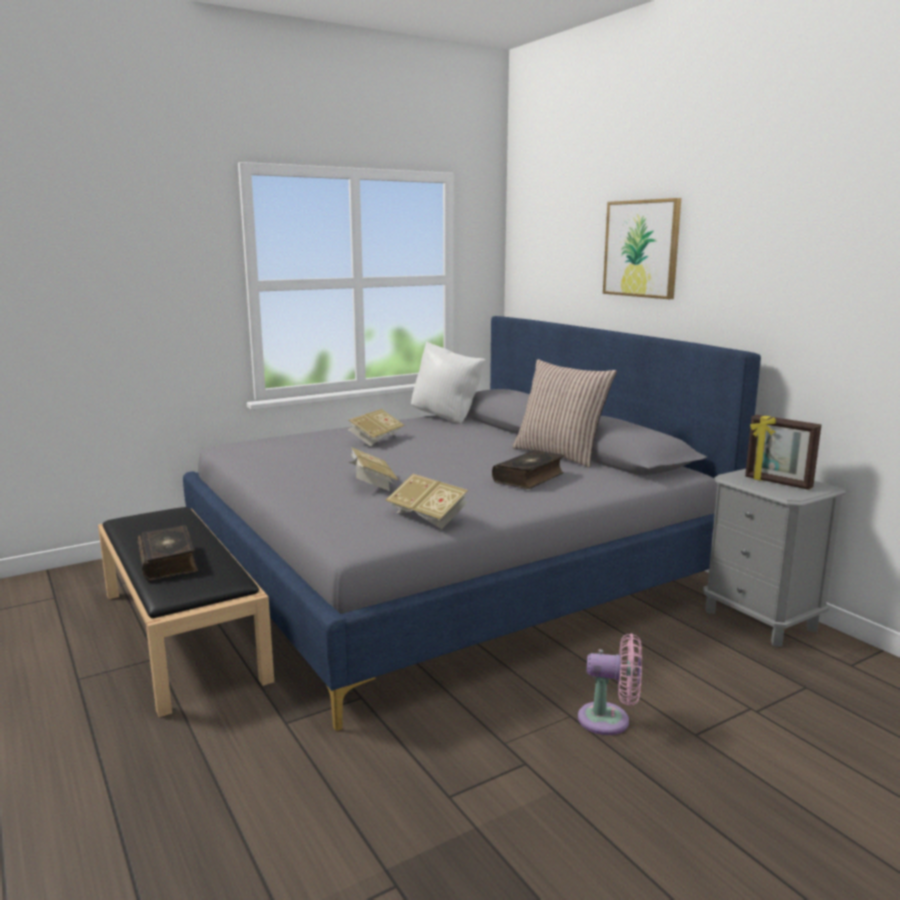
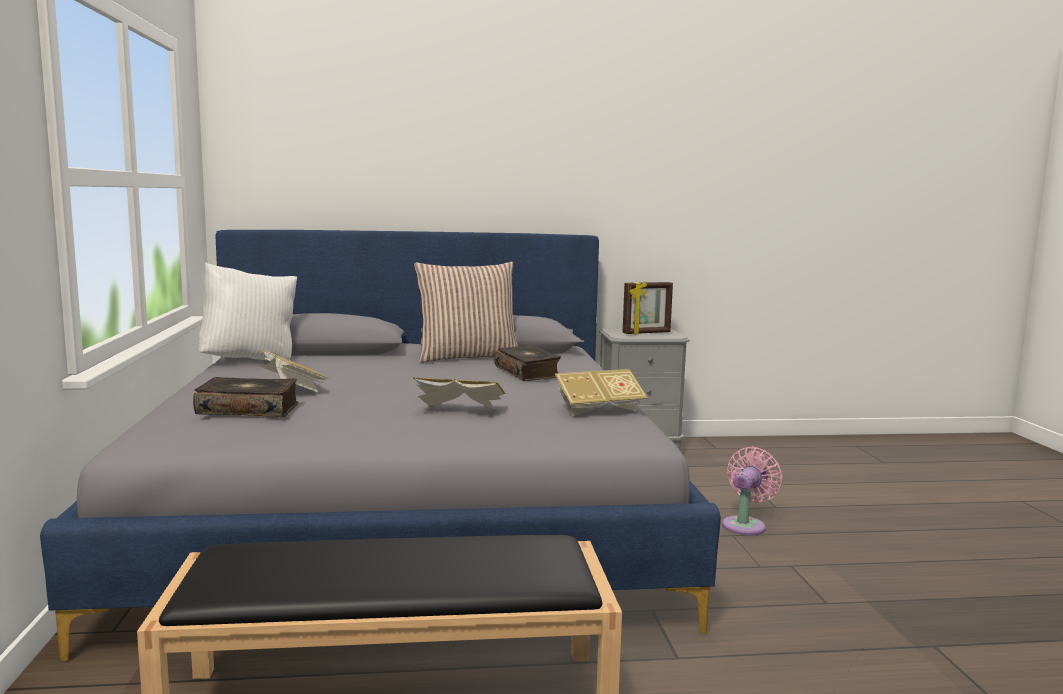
camera: 65 degrees left, 5 degrees down
(169, 562) = (457, 569): book -> book (248, 409)
(641, 248) = (443, 149): picture -> none

